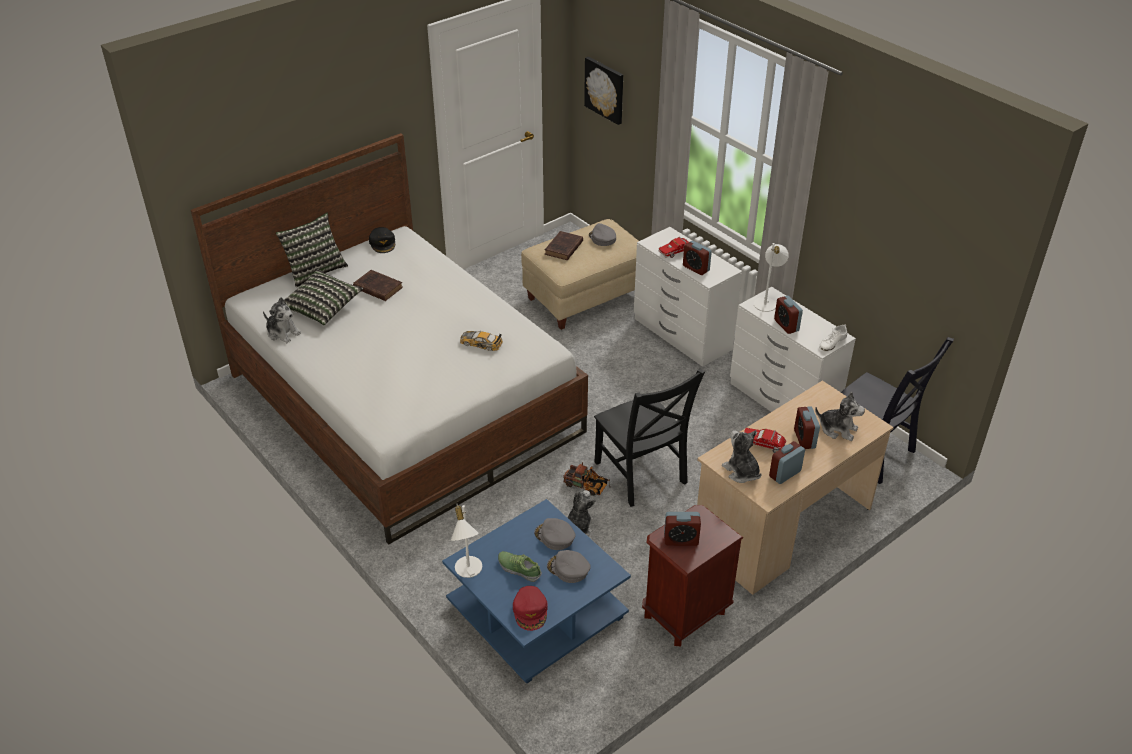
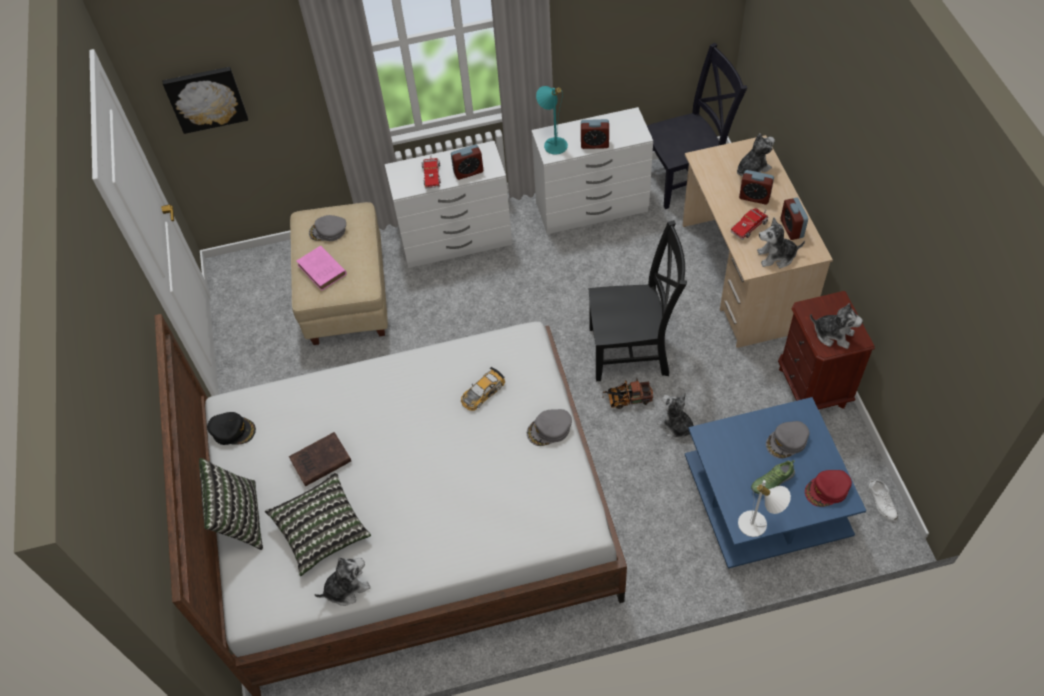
camera: 60 degrees left, 15 degrees up
(530, 611) = (827, 490): red cap -> red cap turned 135 degrees clockwise
(554, 536) = (742, 438): grey cap -> grey cap (549, 430)
(563, 248) = (323, 270): brown book -> pink book
(587, 486) = (626, 399): toy truck -> toy truck turned 150 degrees counterclockwise
(681, 540) = (833, 334): alarm clock -> plush toy
(767, 302) = (553, 143): white table lamp -> turquoise table lamp
(832, 342) = (636, 124): white shoe -> white shoe (882, 502)

